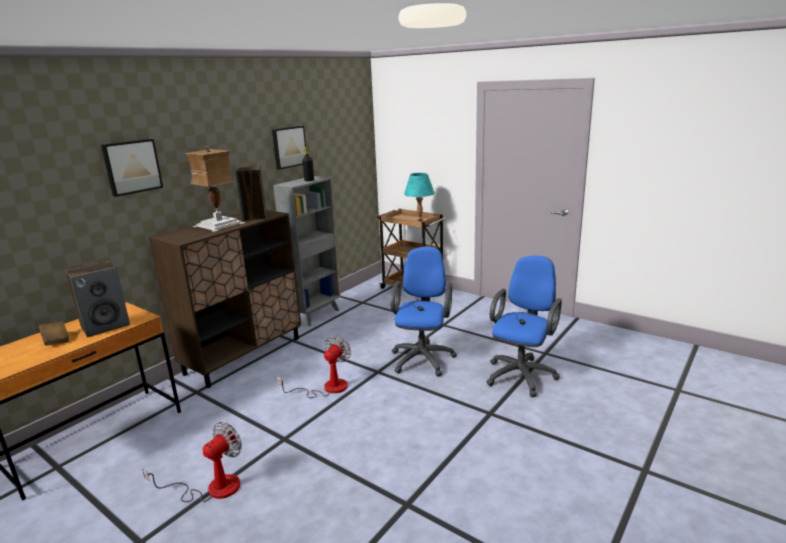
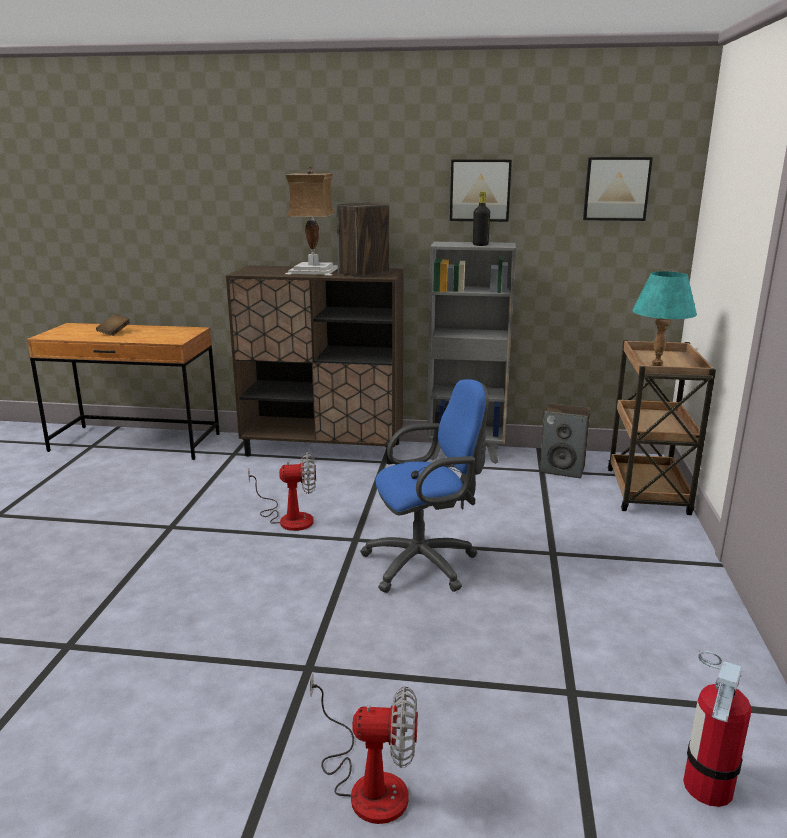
camera: 60 degrees right, 0 degrees up
(106, 326) = (150, 336): speaker -> speaker (562, 469)
(132, 167) = (242, 181): picture -> picture (616, 188)
(212, 488) = (76, 518): fan -> fan (368, 783)
(522, 374) = (461, 677): blue office chair -> none
(605, 346) = (707, 786): none -> fire extinguisher

